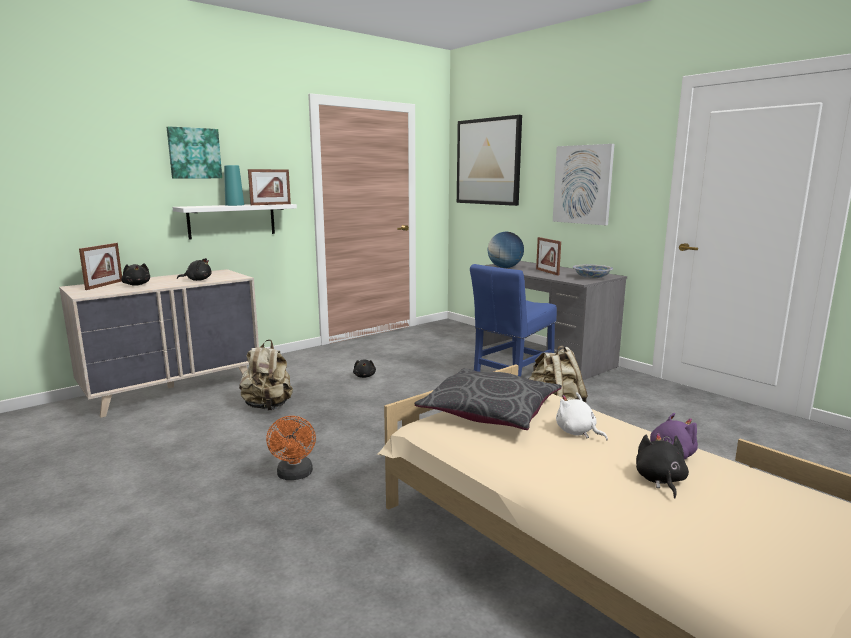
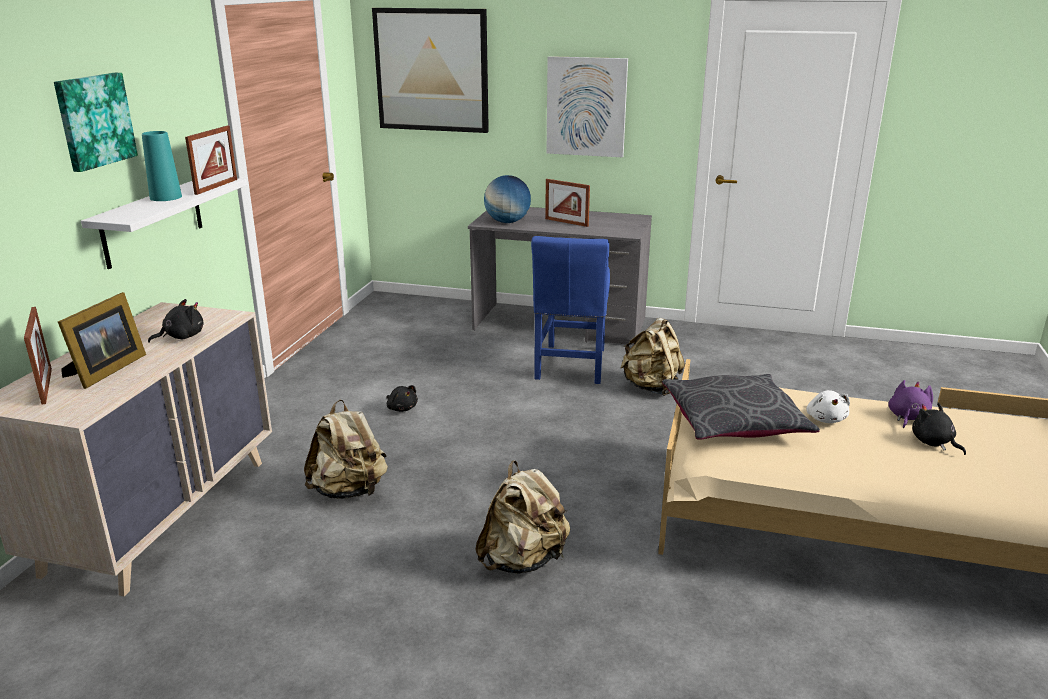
camera: 35 degrees left, 10 degrees up
(137, 285) = (105, 371): black plush toy -> picture frame
(295, 475) = (523, 560): orange fan -> beige backpack
(577, 432) = (826, 419): white plush toy -> white plush toy turned 105 degrees counterclockwise
(591, 277) = (626, 224): bowl -> none

